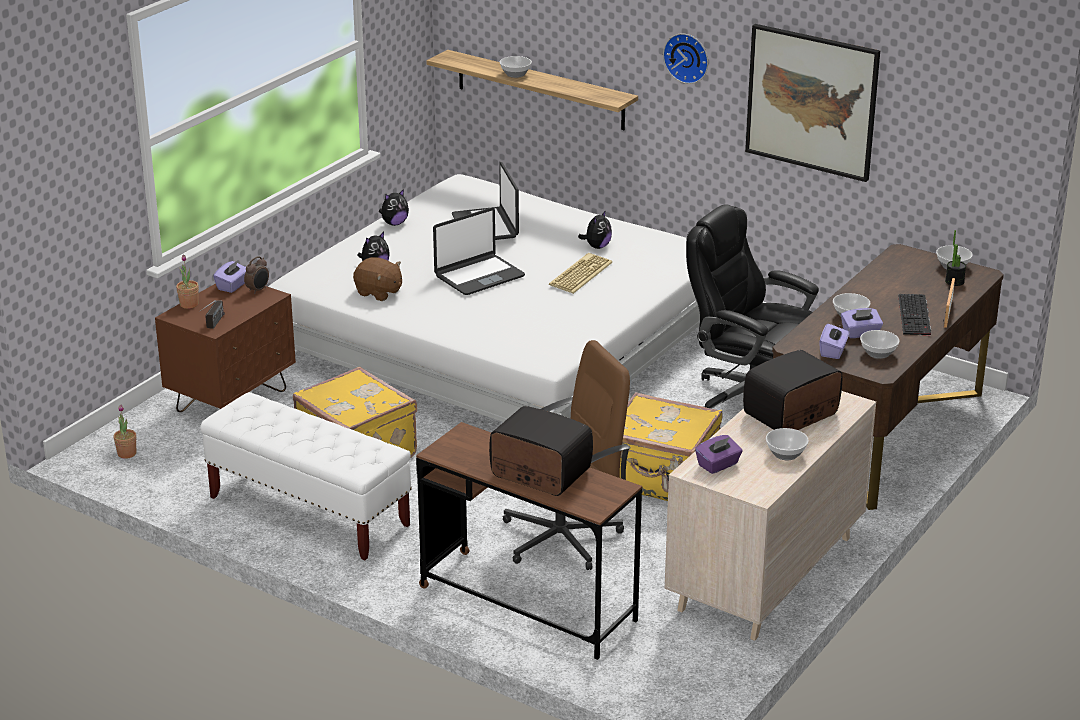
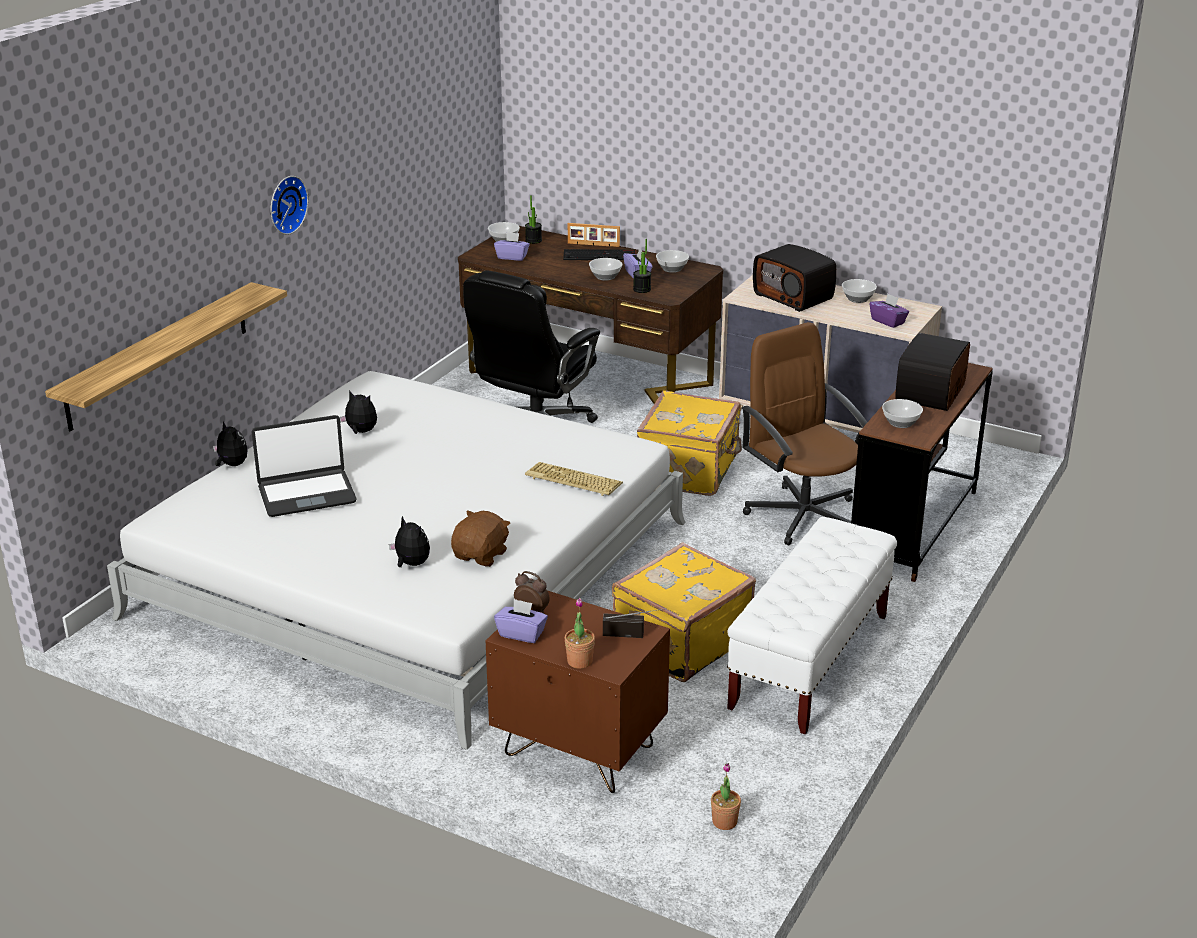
camera: 95 degrees left, 0 degrees up
(394, 223) = (283, 559): plush toy -> plush toy (231, 465)
(478, 276) = (441, 492): laptop -> none
(516, 74) = (161, 345): bowl -> bowl (900, 422)
(580, 274) = (433, 437): keyboard -> keyboard (572, 480)
(812, 101) = (379, 176): picture -> none
(815, 333) = (642, 289): none -> potted plant
(833, 351) = (673, 284): purple tissue box -> purple tissue box (512, 257)

